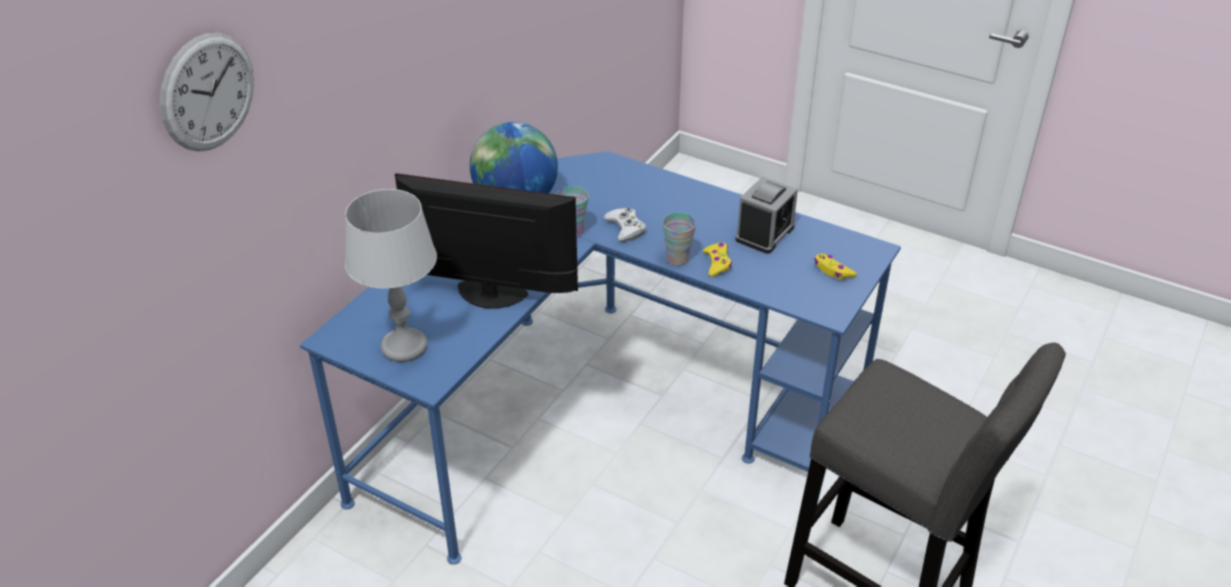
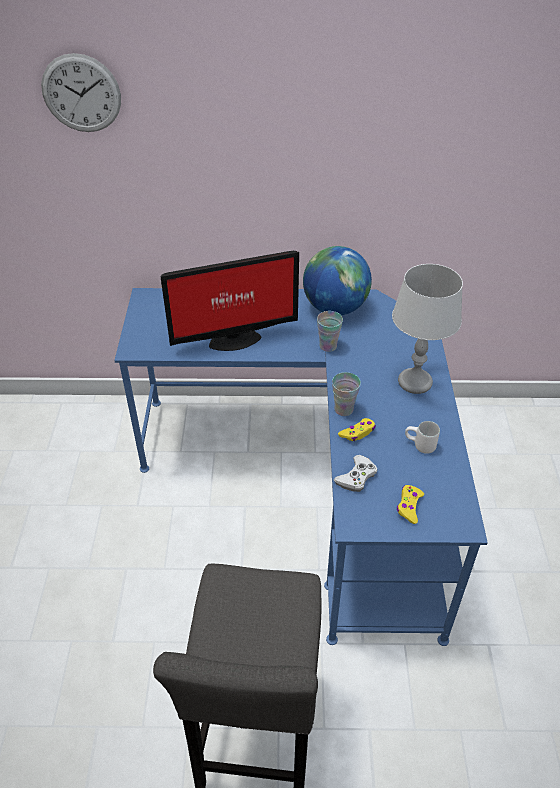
camera: 60 degrees right, 5 degrees up
(404, 347) = (157, 326): grey table lamp -> grey table lamp (414, 382)
(493, 294) = (232, 339): monitor -> monitor turned 90 degrees clockwise
(625, 228) = (355, 369): white game controller -> white game controller (356, 477)
(764, 233) = (419, 446): alarm clock -> white mug

